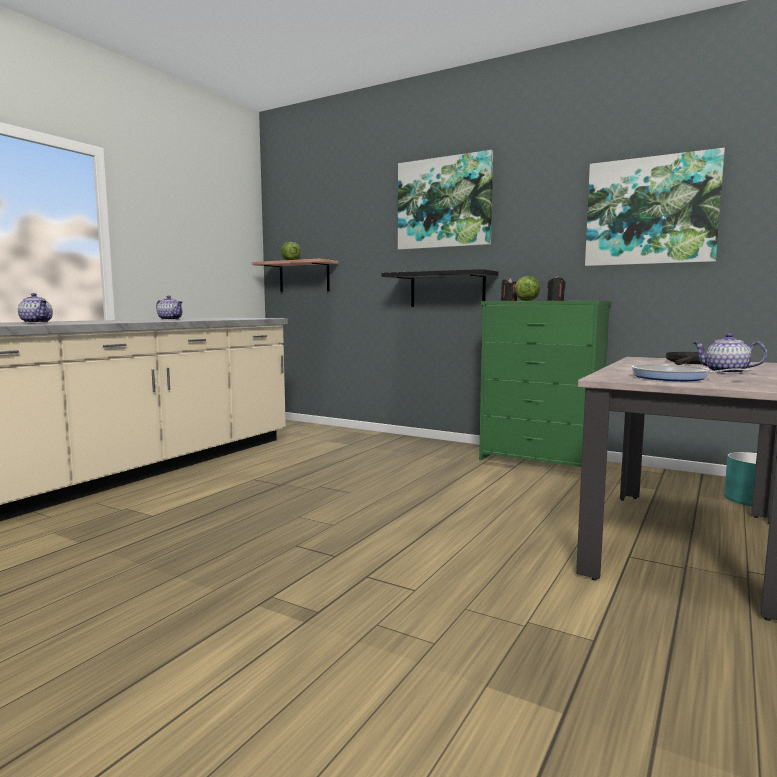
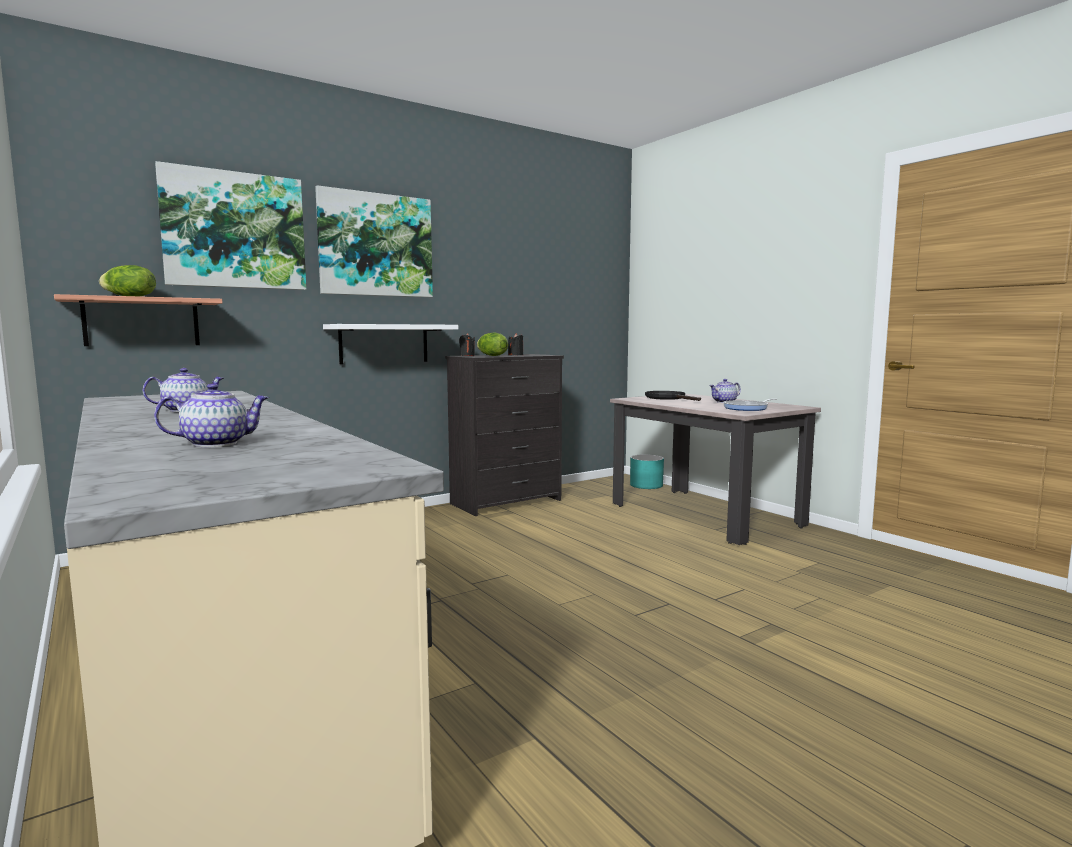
camera: 65 degrees left, 0 degrees up
(447, 290) = (384, 343): black shelf -> white shelf
(540, 461) = (507, 502): green dresser -> black dresser
(651, 211) = (552, 282): picture -> picture (234, 230)

